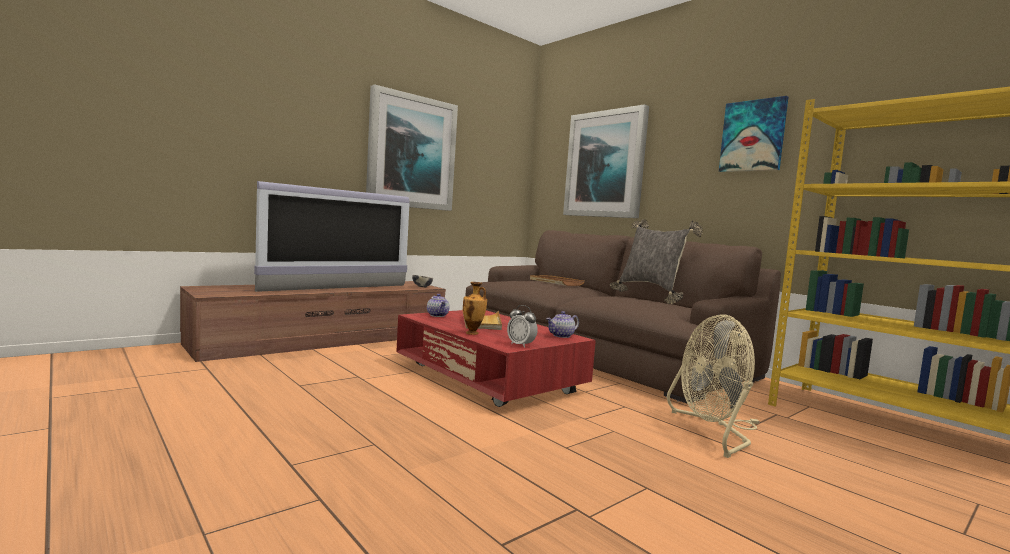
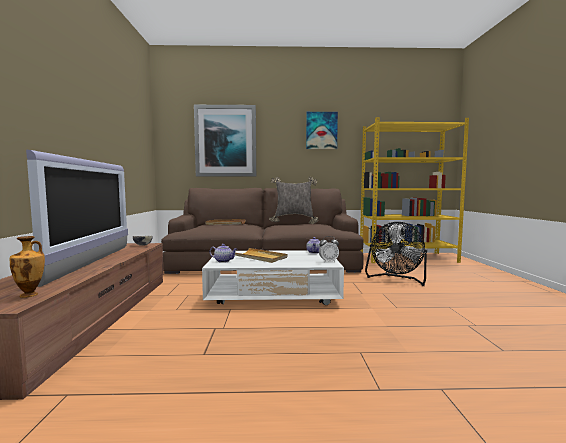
camera: 50 degrees left, 0 degrees up
(411, 152) = (95, 123): picture -> none
(473, 333) = (288, 264): vase -> vase (30, 295)
(487, 377) = (273, 294): red coffee table -> white coffee table
(716, 431) = (395, 278): beige fan -> black fan

